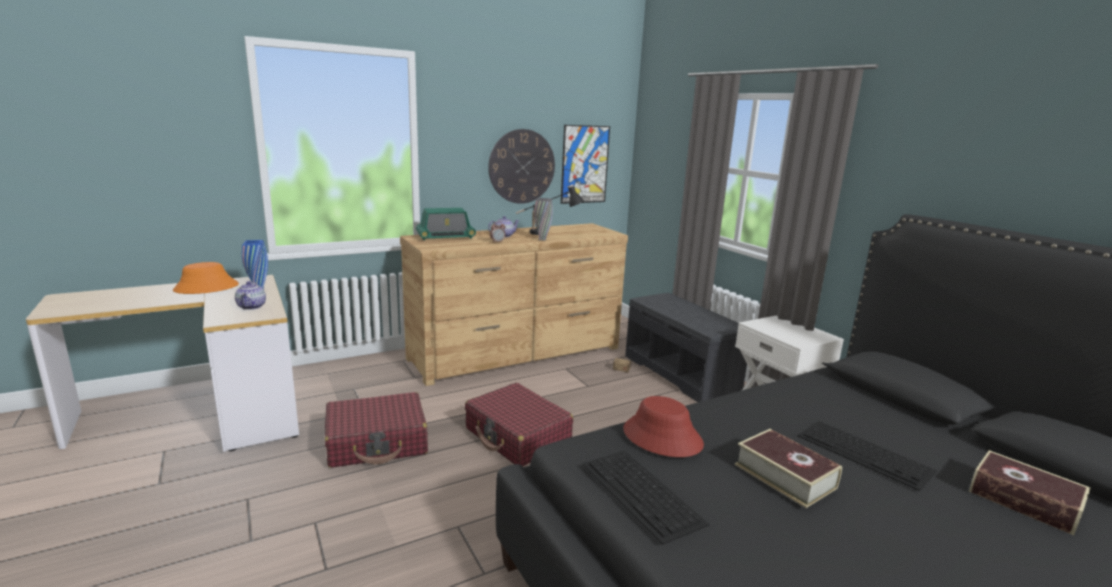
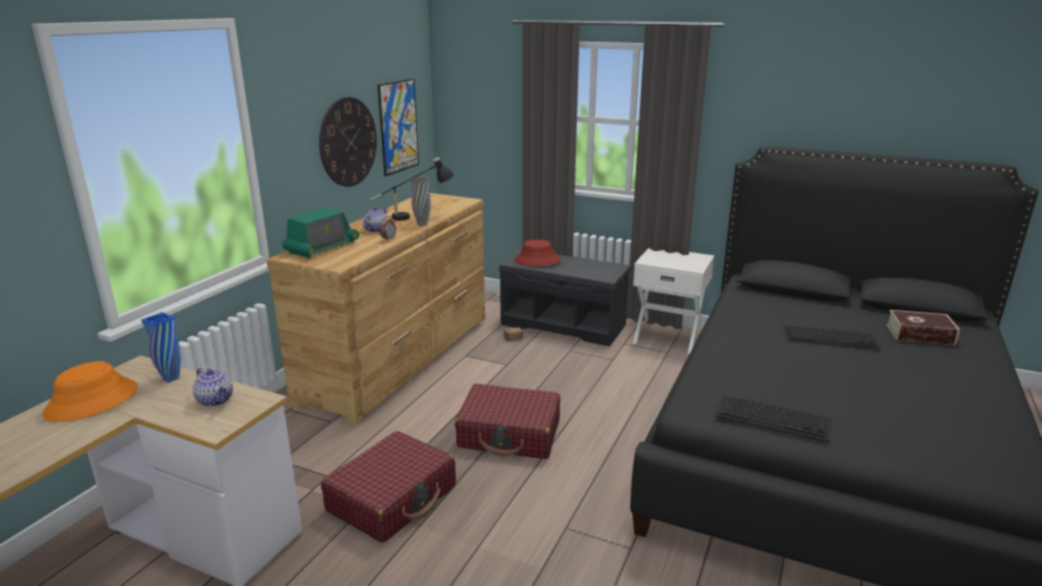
camera: 35 degrees left, 5 degrees up
(661, 437) = (727, 375): red hat -> red hat (537, 261)
(784, 476) = (819, 370): book -> none

